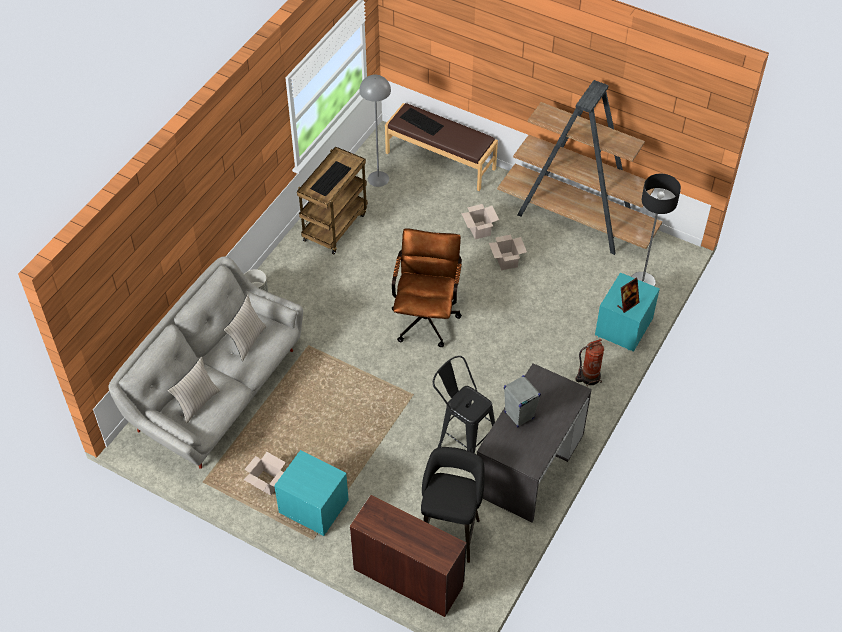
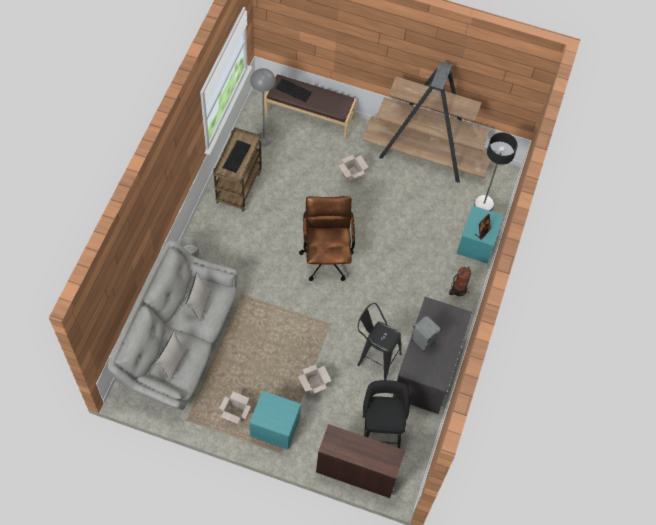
camera: 15 degrees left, 10 degrees up
(507, 261) = (379, 199): cardboard box -> cardboard box (314, 385)

